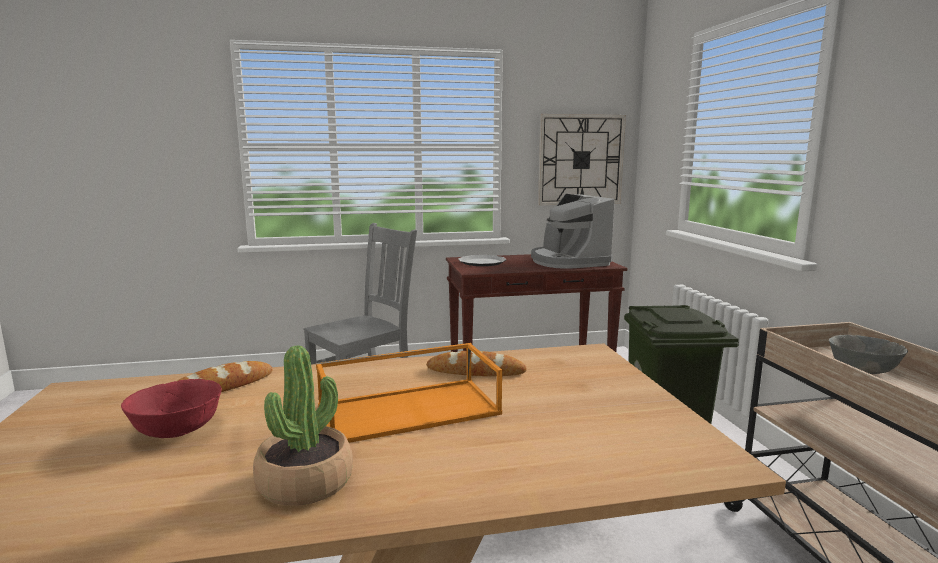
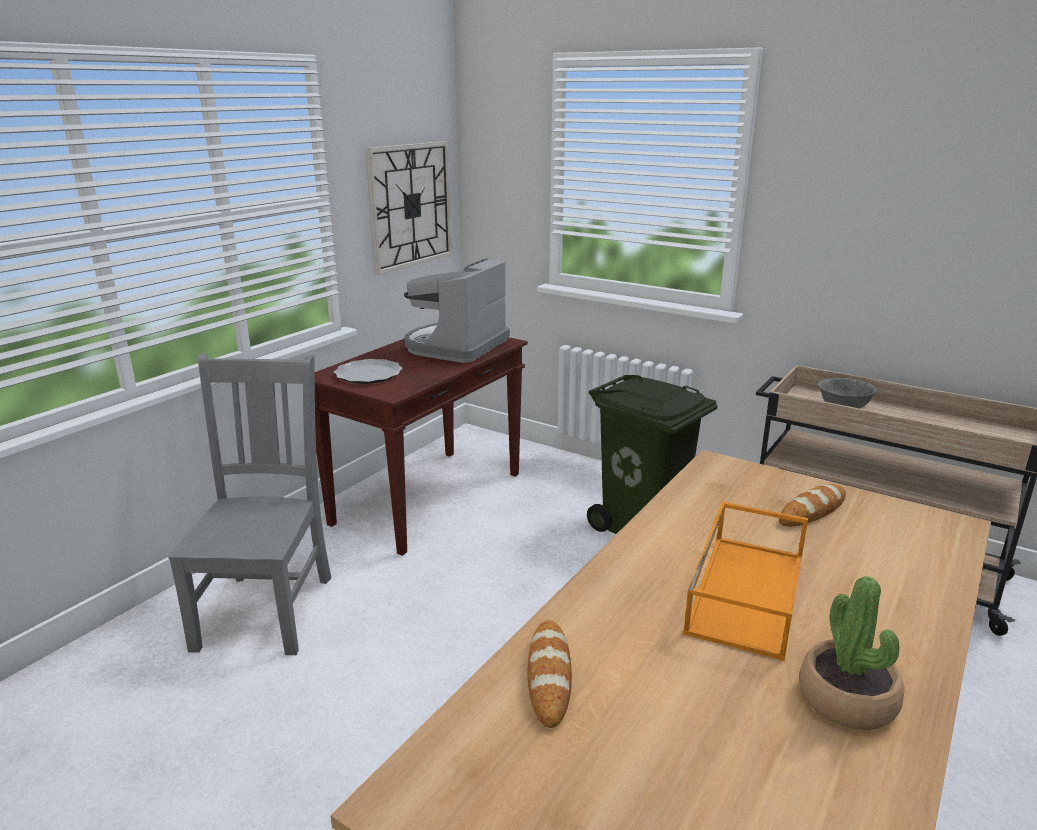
camera: 45 degrees left, 10 degrees up
(177, 431) = (651, 741): red bowl -> none
(476, 371) = (694, 526): bread -> bread (812, 510)
(568, 261) = (455, 346): coffee machine -> coffee machine turned 90 degrees clockwise

